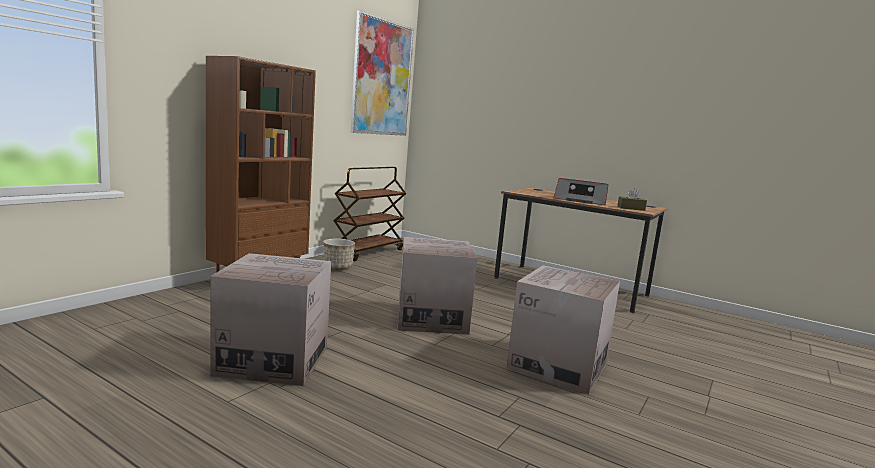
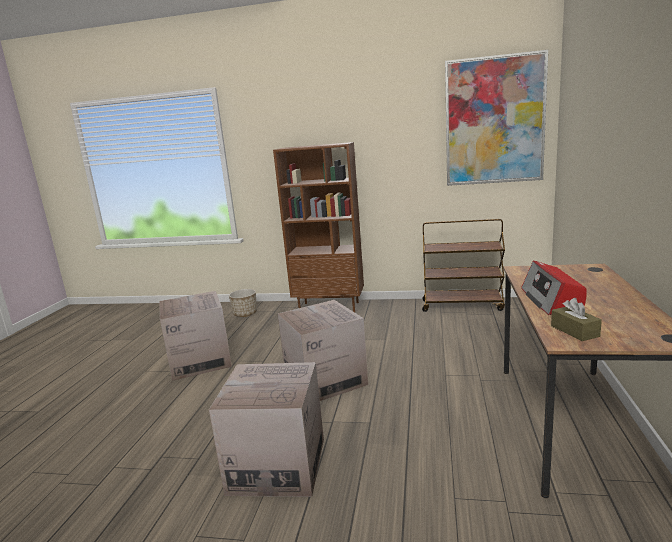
camera: 70 degrees right, 5 degrees up
(337, 267) = (396, 313): planter -> planter (245, 314)

